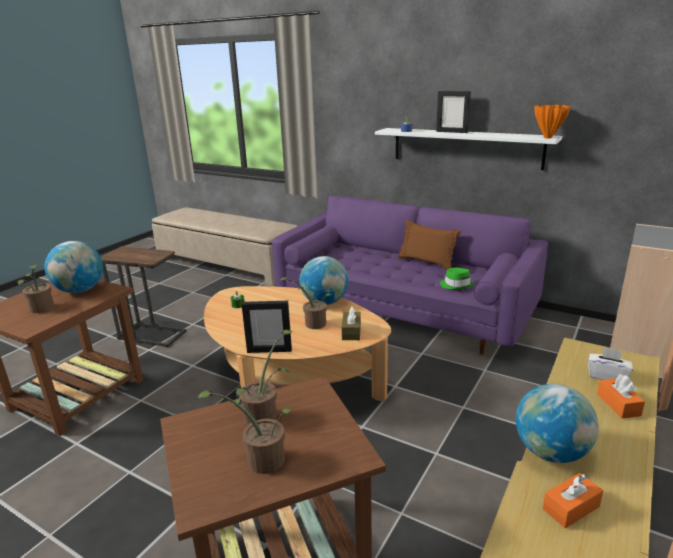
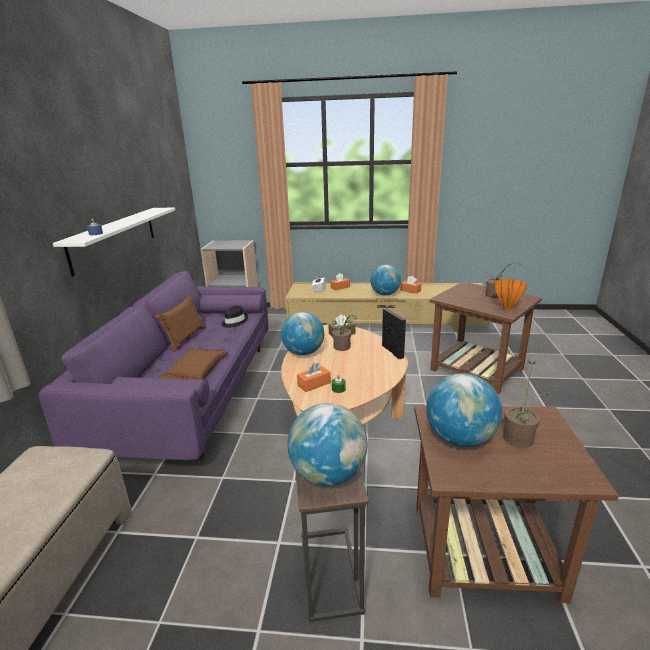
camera: 115 degrees left, 0 degrees up
(127, 253) = (328, 474): none -> globe
(259, 297) = (314, 384): none -> orange tissue box
(265, 416) = (473, 301): potted plant -> none
(351, 264) = (195, 370): none -> brown pillow
(452, 132) = (114, 224): picture frame -> none
(456, 285) = (234, 322): green hat -> black hat
(548, 137) = (163, 208): orange vase -> orange vase (507, 309)

